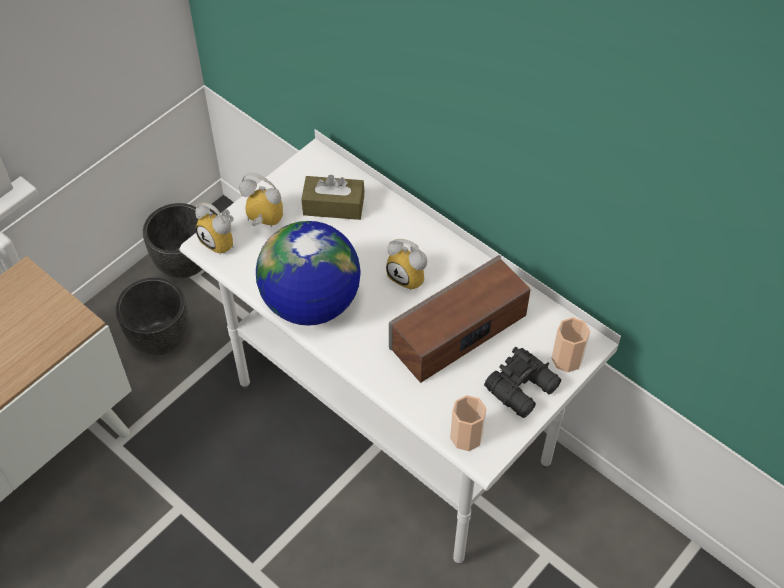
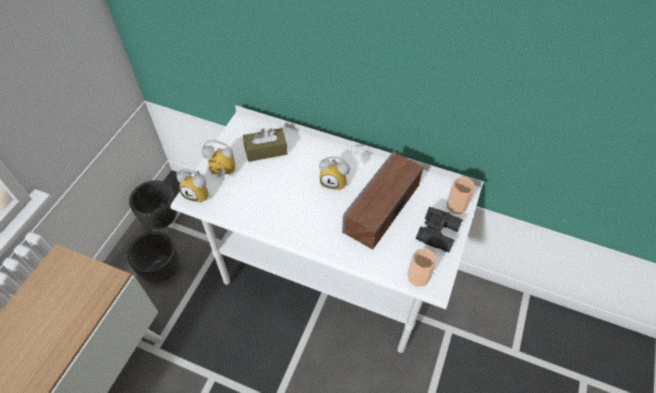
camera: 20 degrees left, 0 degrees up
(310, 303) = (277, 218): globe -> none

